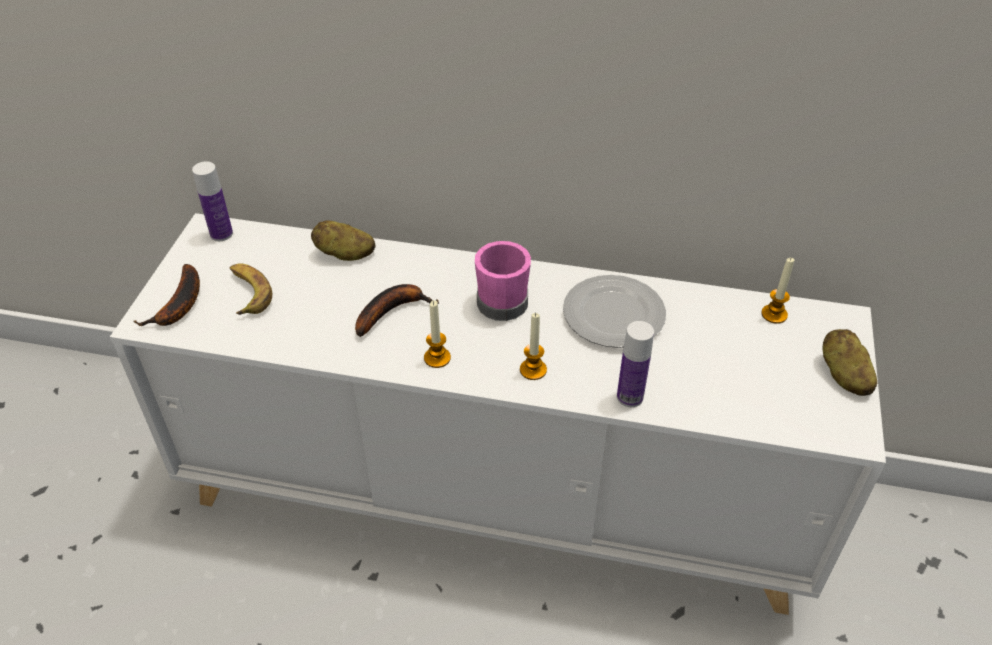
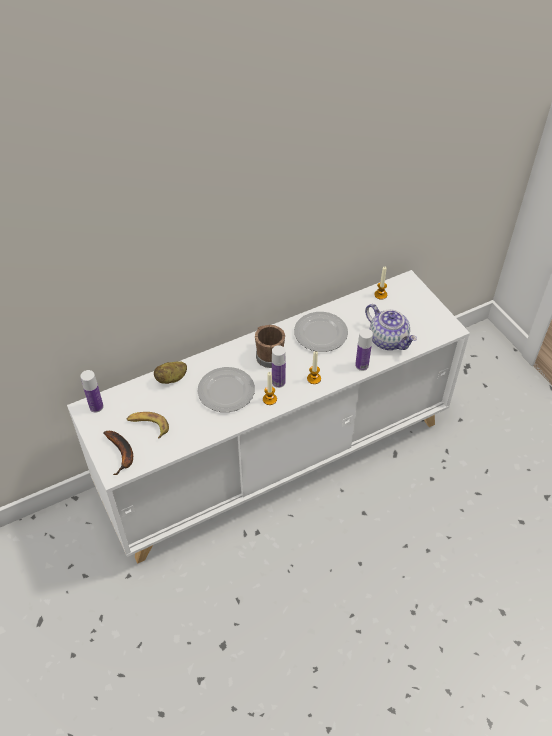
camera: 40 degrees left, 5 degrees up
(392, 311) = (226, 391): banana -> plate
(476, 343) = (278, 382): none -> bottle
(504, 299) = (268, 355): pink mug -> brown mug
(716, 387) = (388, 340): none -> teapot
(843, 375) = (427, 306): potato -> none

